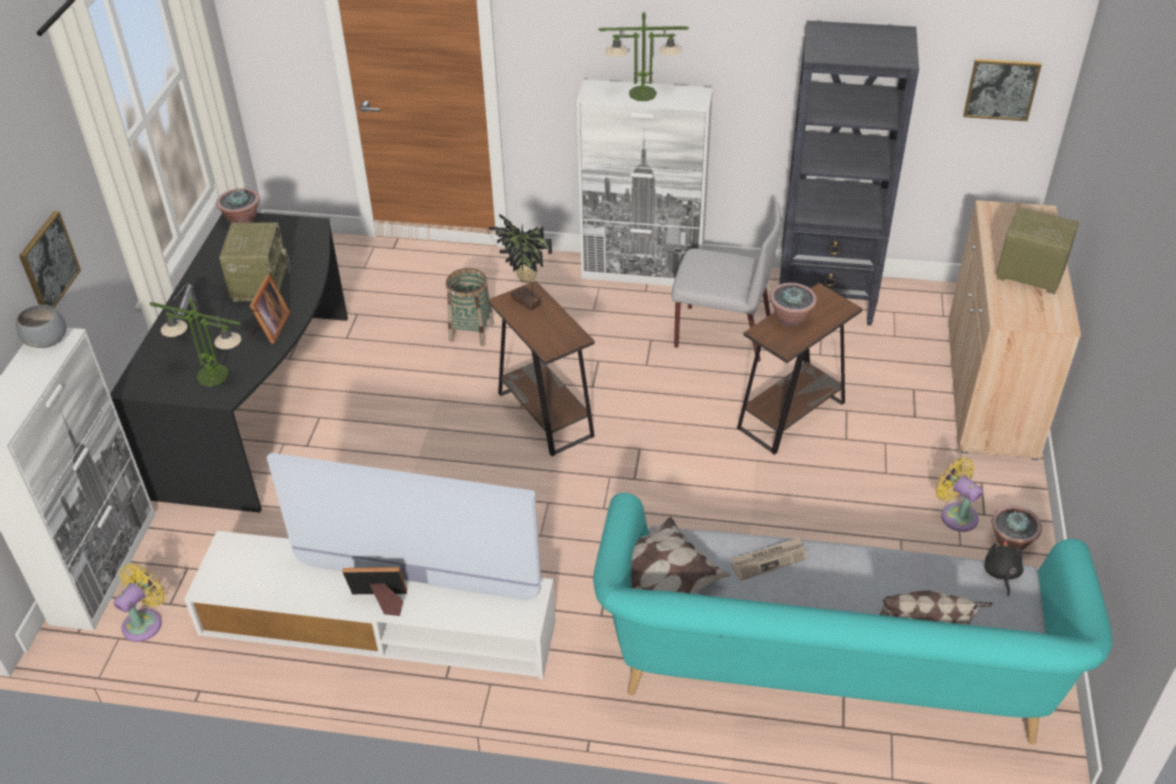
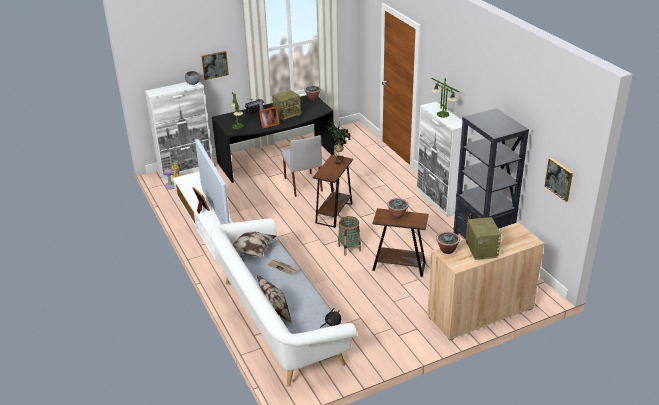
camera: 55 degrees right, 10 degrees down
(471, 332) = (357, 181): basket -> basket (349, 248)
(721, 333) = (426, 232): grey chair -> grey chair (303, 184)
(828, 666) = (278, 322): turquoise sofa -> white sofa
(956, 515) = (390, 328): yellow fan -> none
(1010, 543) = (389, 347): potted plant -> potted plant (447, 250)

